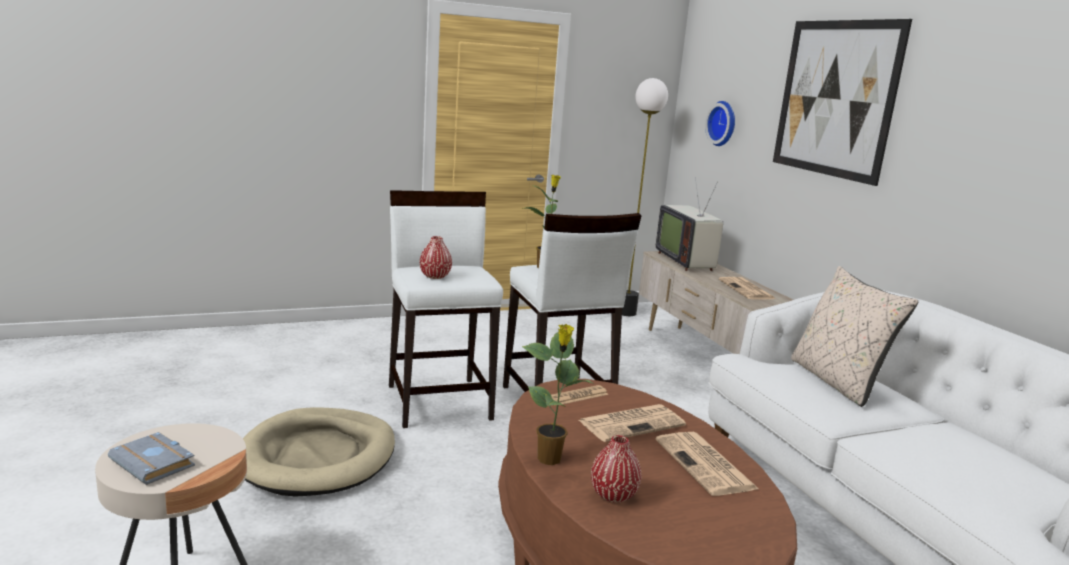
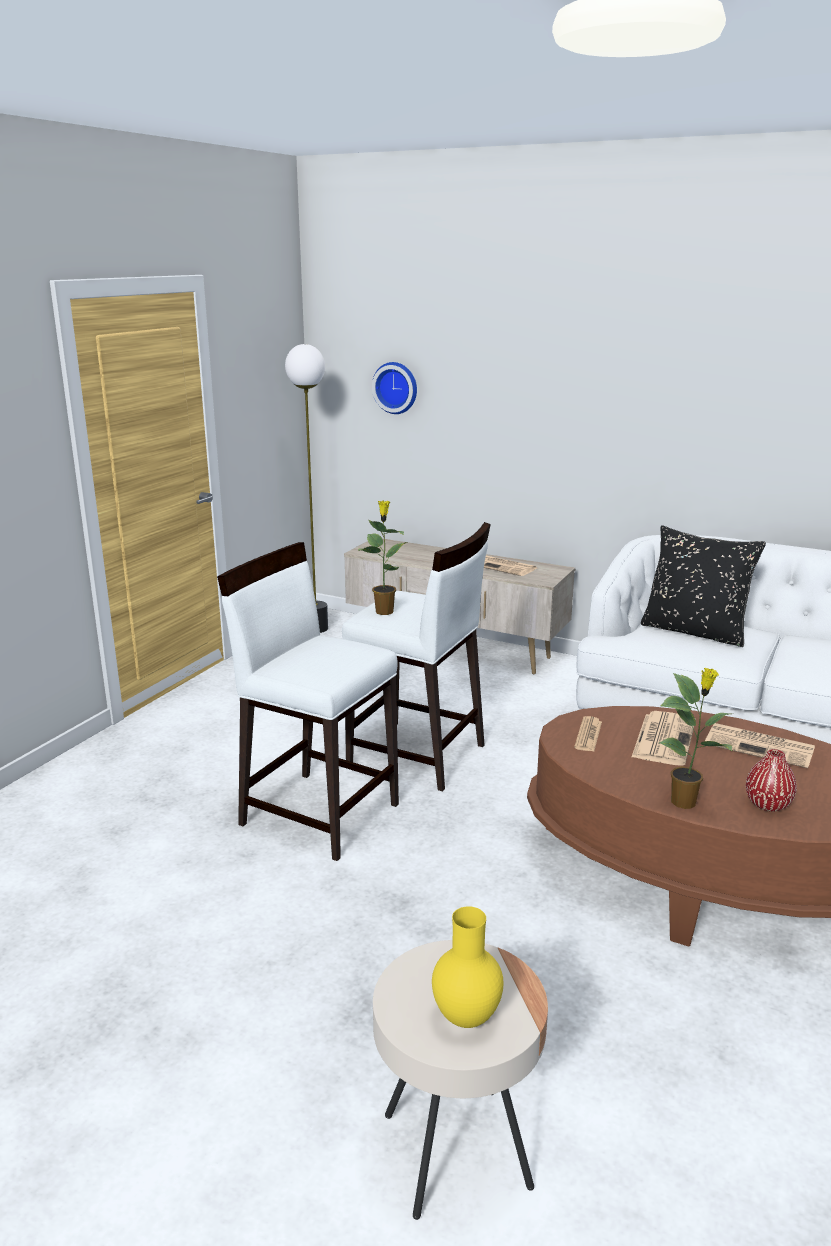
camera: 40 degrees left, 5 degrees up
(155, 463) = (467, 1017): grey book -> yellow vase
(318, 457) = (316, 941): beige dog bed -> none
(435, 276) = (326, 666): red vase -> none
(687, 261) = (400, 551): television -> none
(835, 98) = (557, 353): picture -> none
(837, 381) = (694, 632): beige pillow -> black pillow

